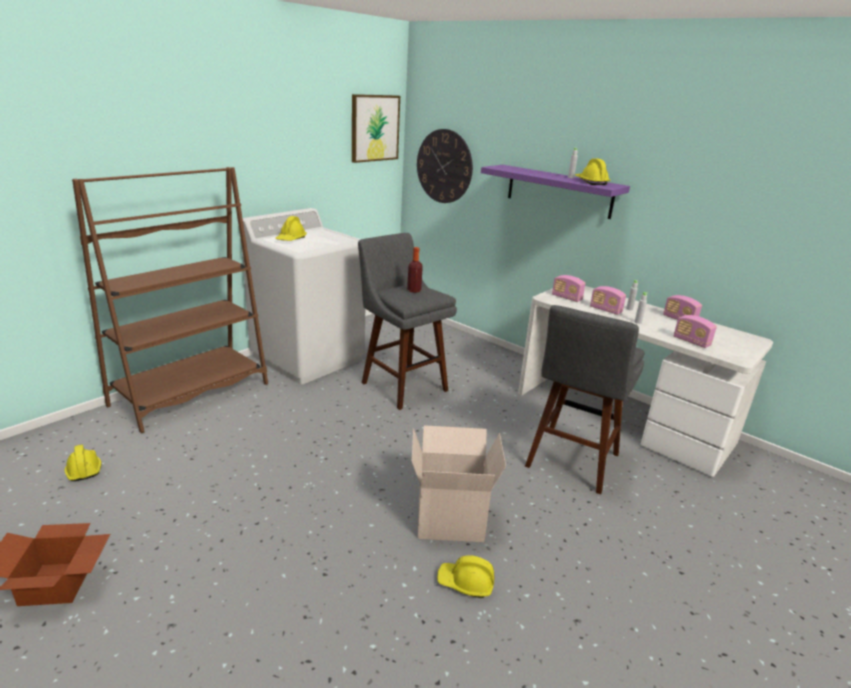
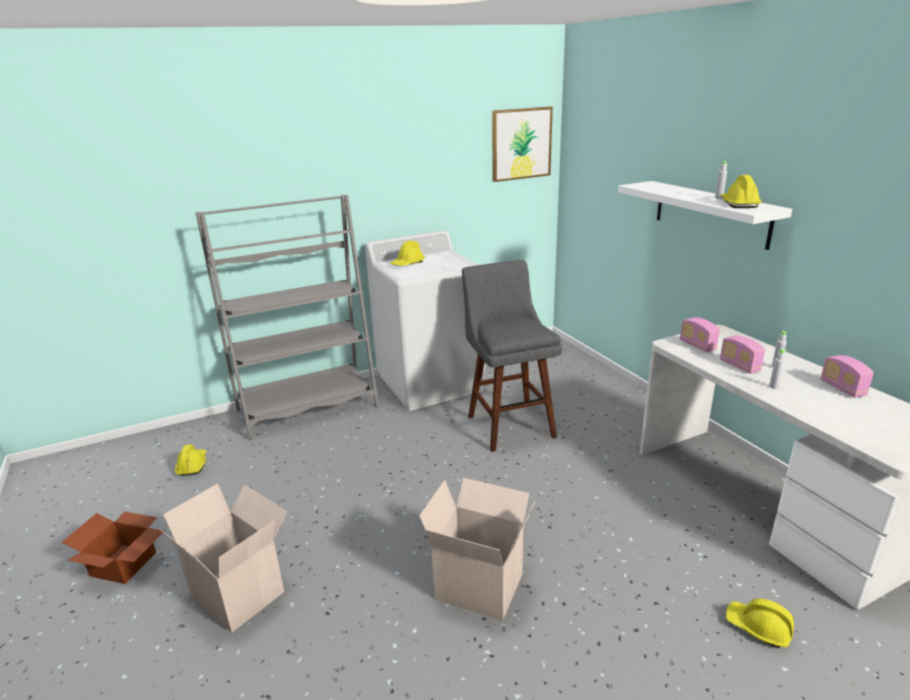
camera: 25 degrees right, 0 degrees up
(191, 394) = (308, 408): brown bookcase -> grey bookcase
(222, 579) = (241, 593): none -> cardboard box
(414, 290) = (516, 324): bottle -> none
(444, 166) = (595, 183): wall clock -> none
(465, 583) = (457, 662): yellow hard hat -> yellow hard hat (758, 628)
(559, 191) = (710, 213): purple shelf -> white shelf
(571, 463) = (659, 549): grey stool -> none
(691, 342) = (835, 422): radio -> none

